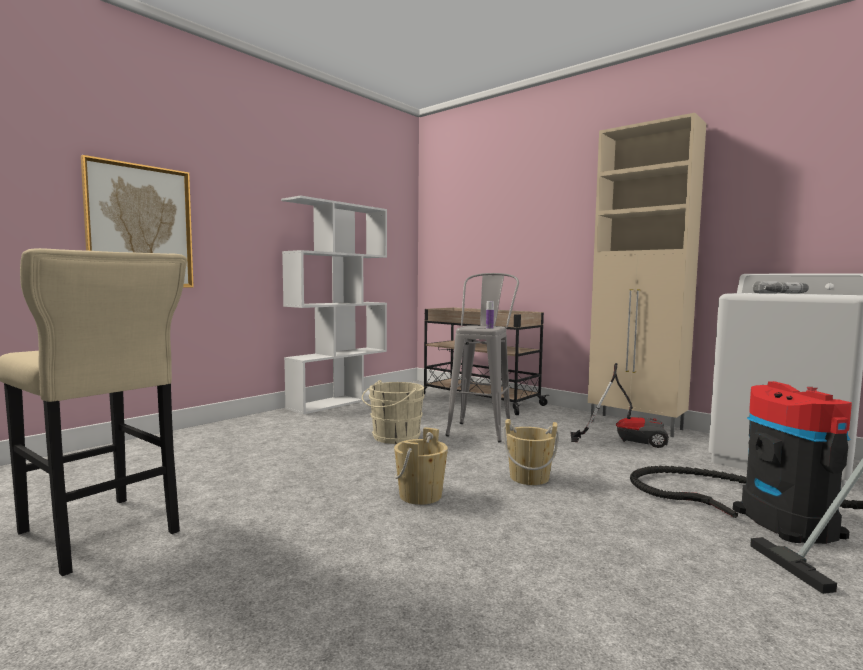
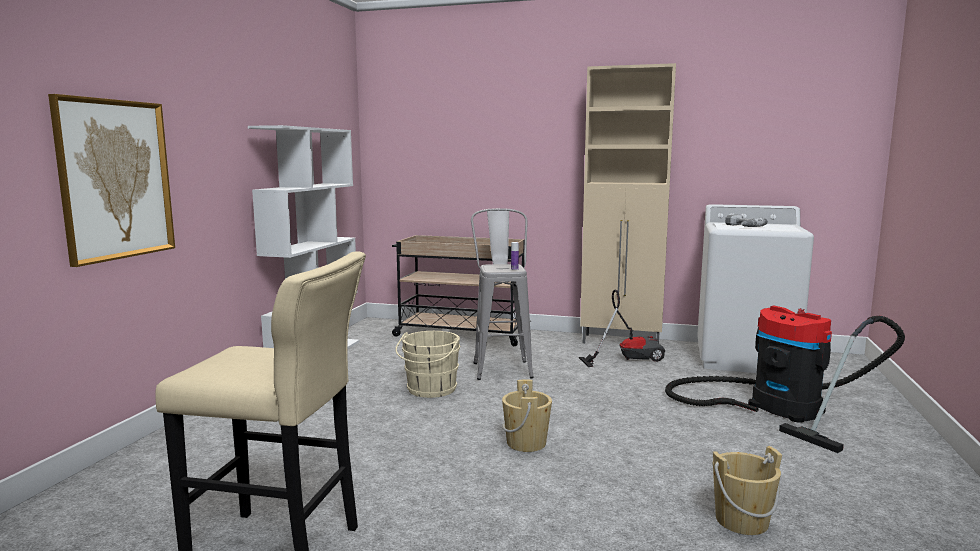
camera: 25 degrees left, 5 degrees up
(529, 477) = (592, 408): beige bucket -> beige bucket (741, 520)

